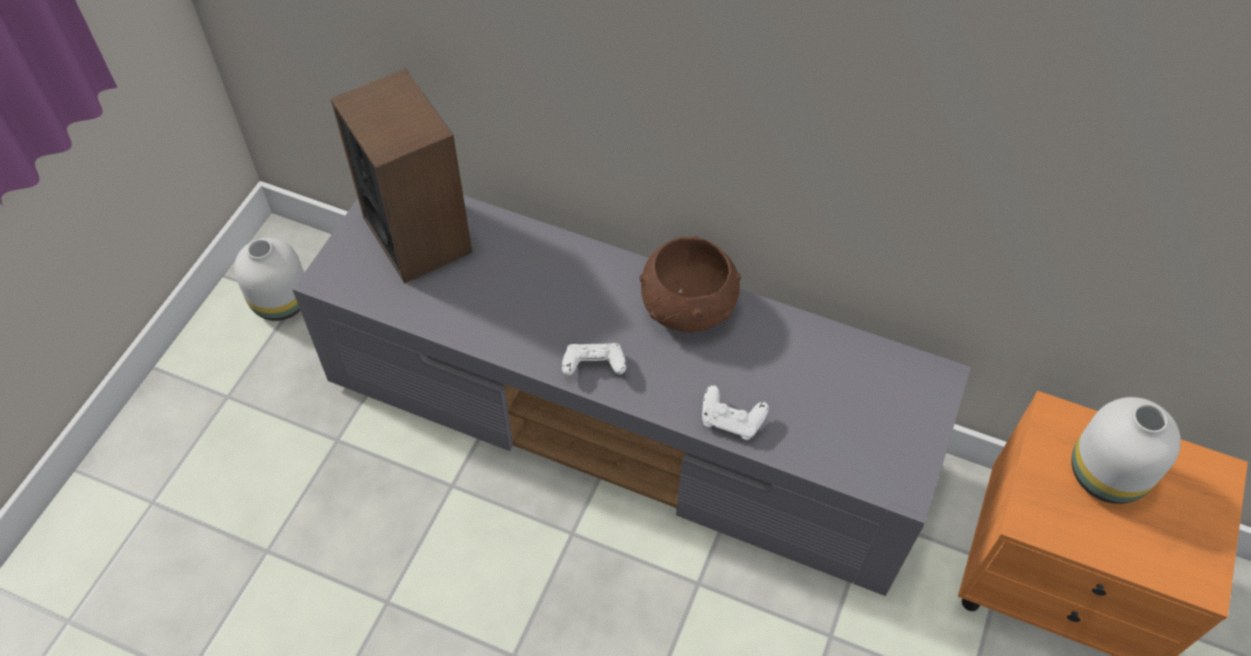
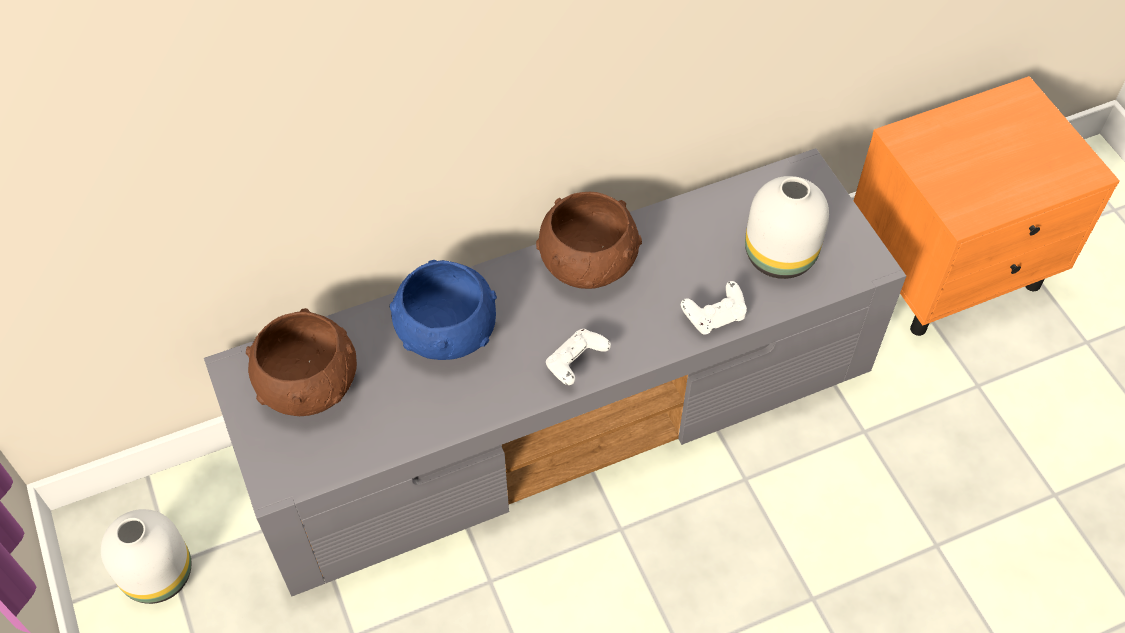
camera: 45 degrees left, 0 degrees up
(417, 234) = (310, 383): speaker -> brown bowl
(537, 272) = (446, 331): none -> blue bowl
(1105, 472) = (967, 149): white vase -> white vase (777, 255)

